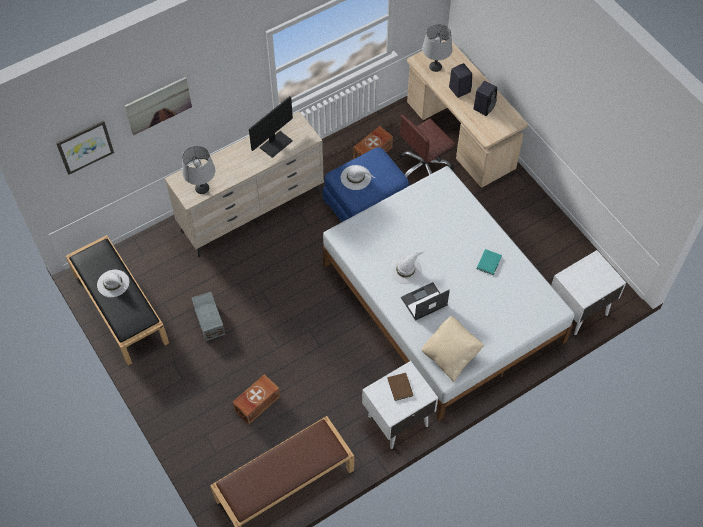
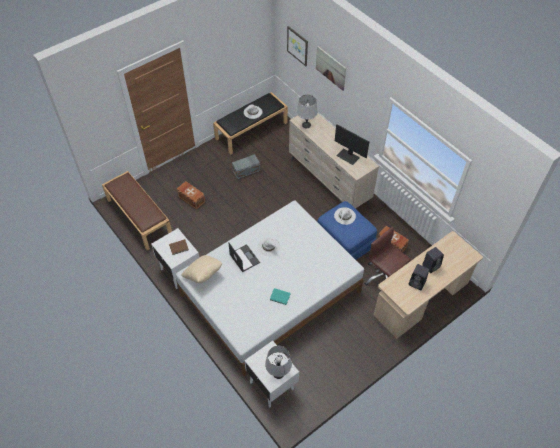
camera: 85 degrees right, 5 degrees down
(435, 66) = (450, 249): grey table lamp -> grey table lamp (278, 373)

